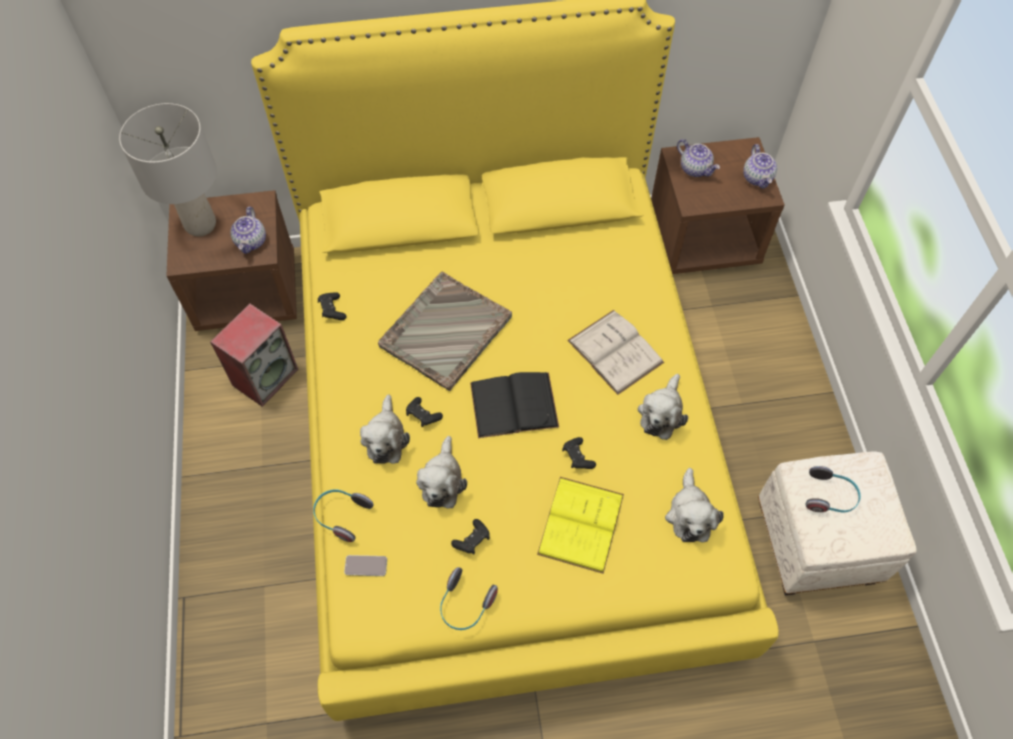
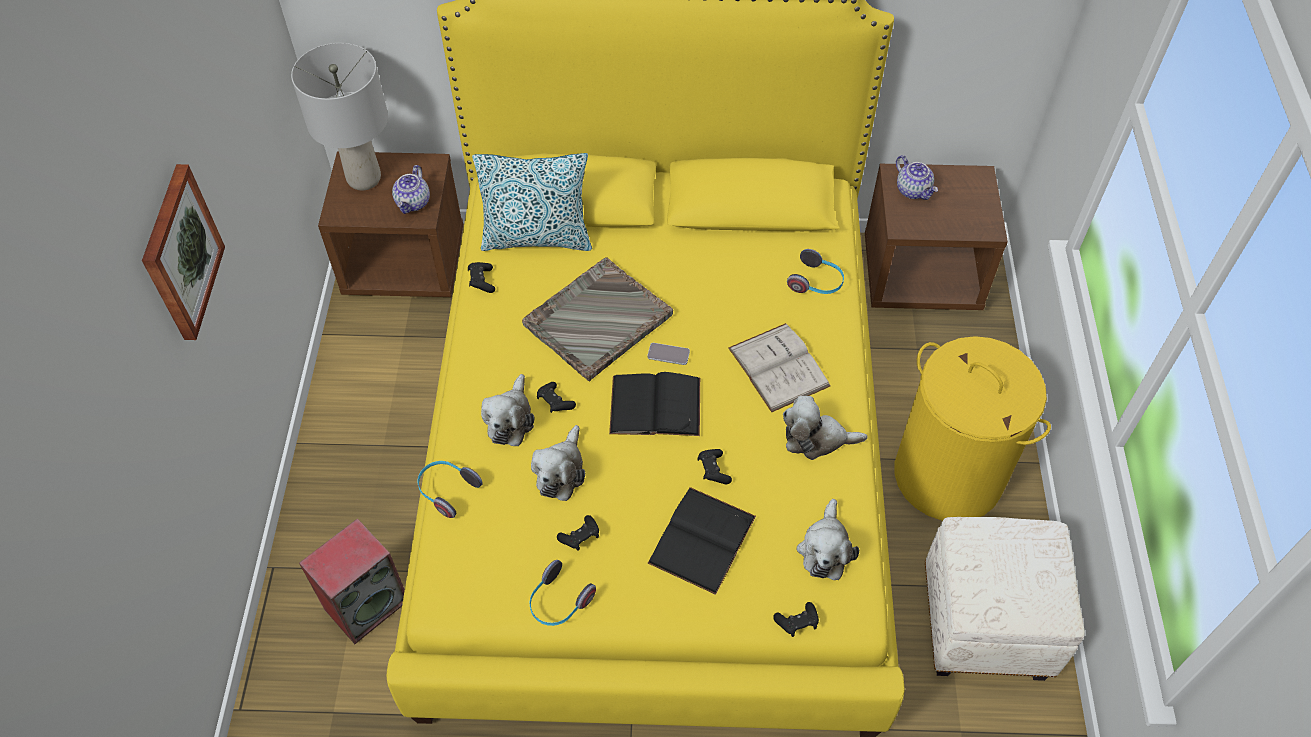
camera: 10 degrees right, 5 degrees down
(53, 345) = (180, 253): none -> picture
(265, 376) = (406, 352): speaker -> speaker (367, 603)
(366, 566) = (461, 545): phone -> phone (668, 354)
(374, 261) = (537, 238): none -> pillow
(581, 524) = (702, 539): yellow book -> black book
(661, 413) = (816, 438): plush toy -> plush toy turned 60 degrees clockwise
(679, 587) = (797, 623): none -> black game controller
(758, 178) = (983, 209): teapot -> none
(760, 415) = (948, 475): none -> yellow laundry basket
(830, 496) = (994, 560): headphones -> headphones (816, 282)

